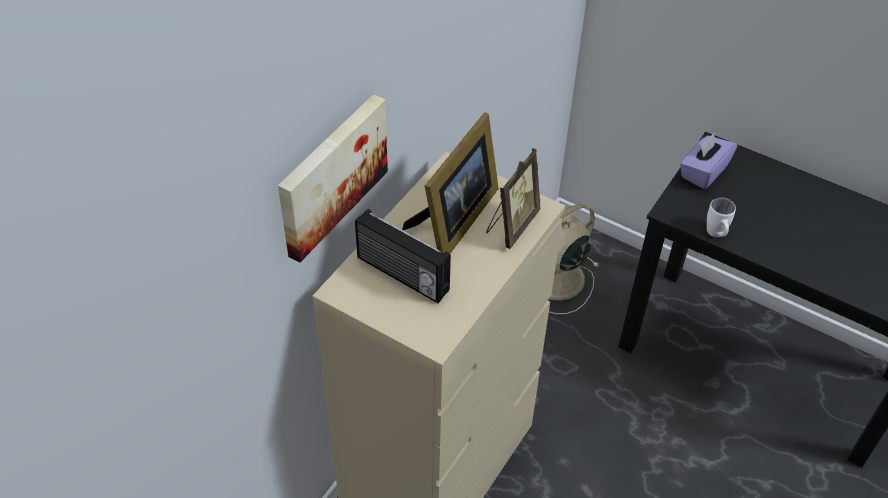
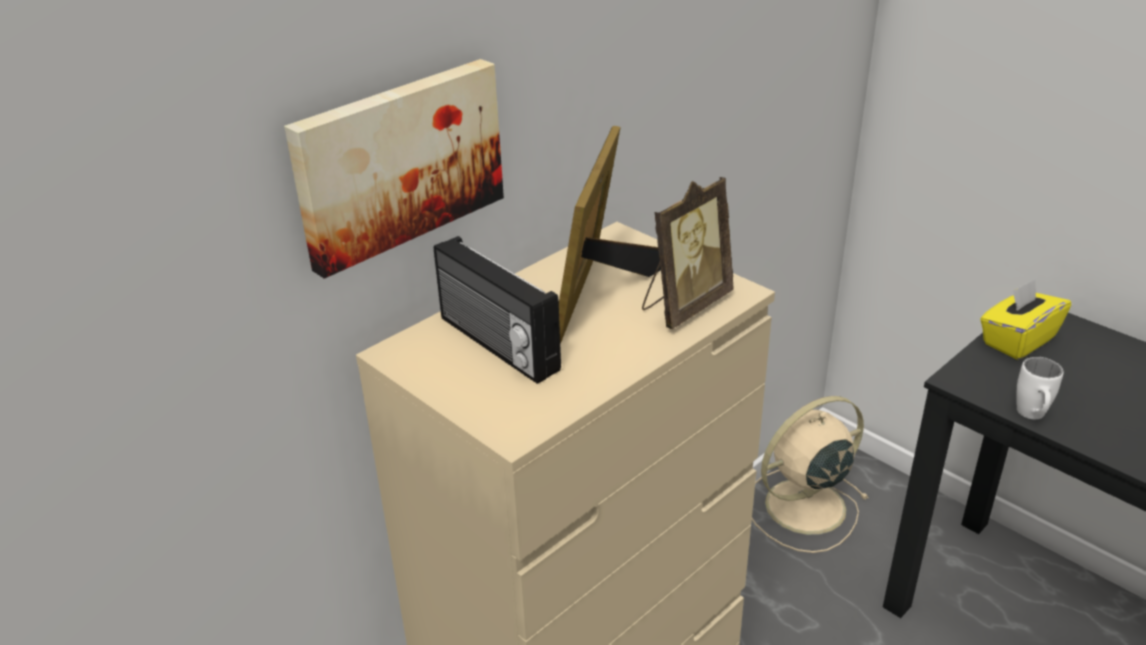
camera: 15 degrees right, 15 degrees down
(454, 221) = (600, 292): picture frame -> picture frame turned 150 degrees clockwise
(703, 172) = (1017, 340): purple tissue box -> yellow tissue box

